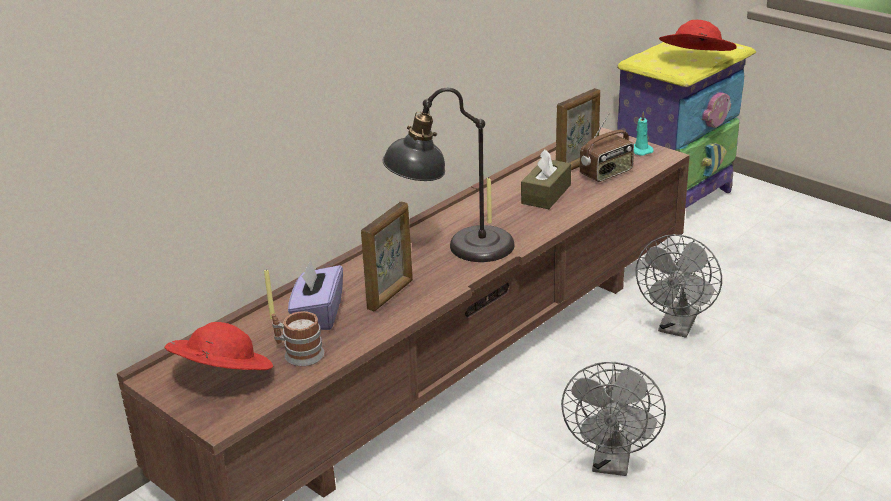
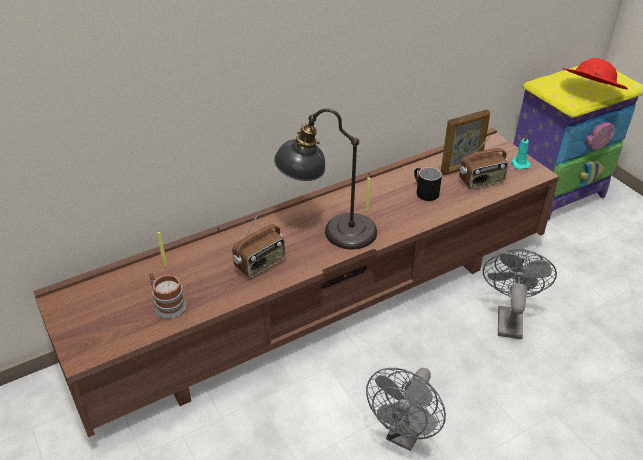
camera: 15 degrees right, 10 degrees up
(221, 376) = (103, 312): red hat -> none
(318, 315) = (198, 270): purple tissue box -> none
(391, 295) = (260, 264): picture frame -> radio
(546, 194) = (423, 192): brown tissue box -> black mug
(677, 327) = (508, 318): grey fan -> grey fan turned 150 degrees clockwise

